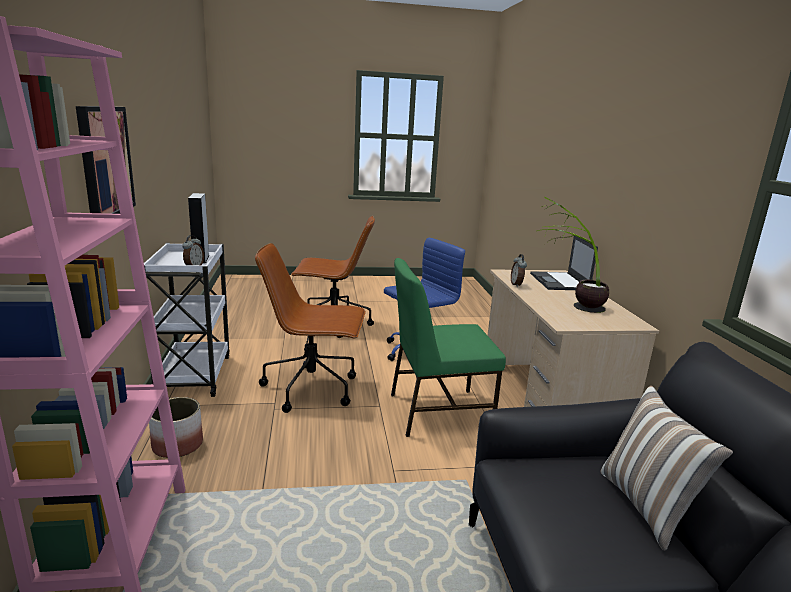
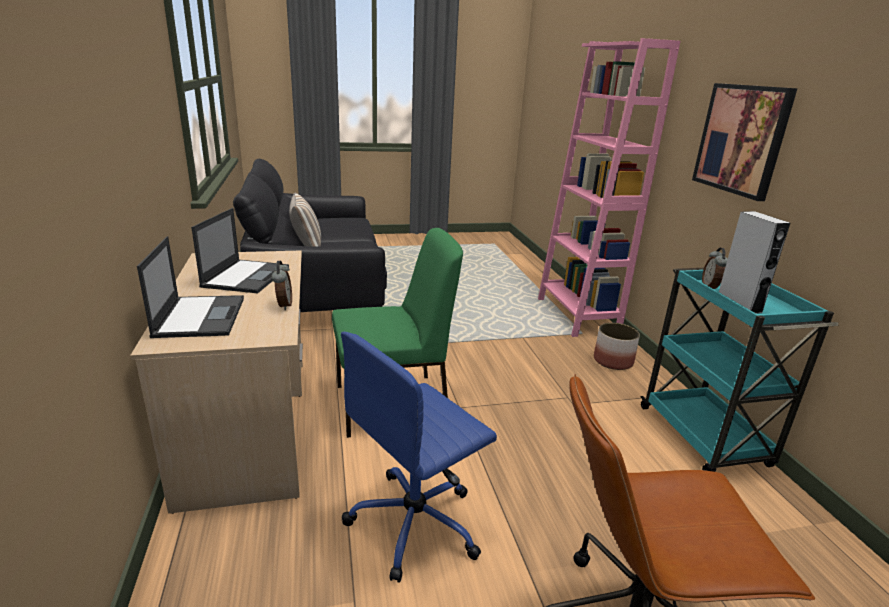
camera: 175 degrees right, 5 degrees up
(194, 374) = (704, 438): white cart -> turquoise cart
(312, 388) = (547, 426): brown office chair -> none
(569, 304) = (246, 276): potted plant -> laptop

